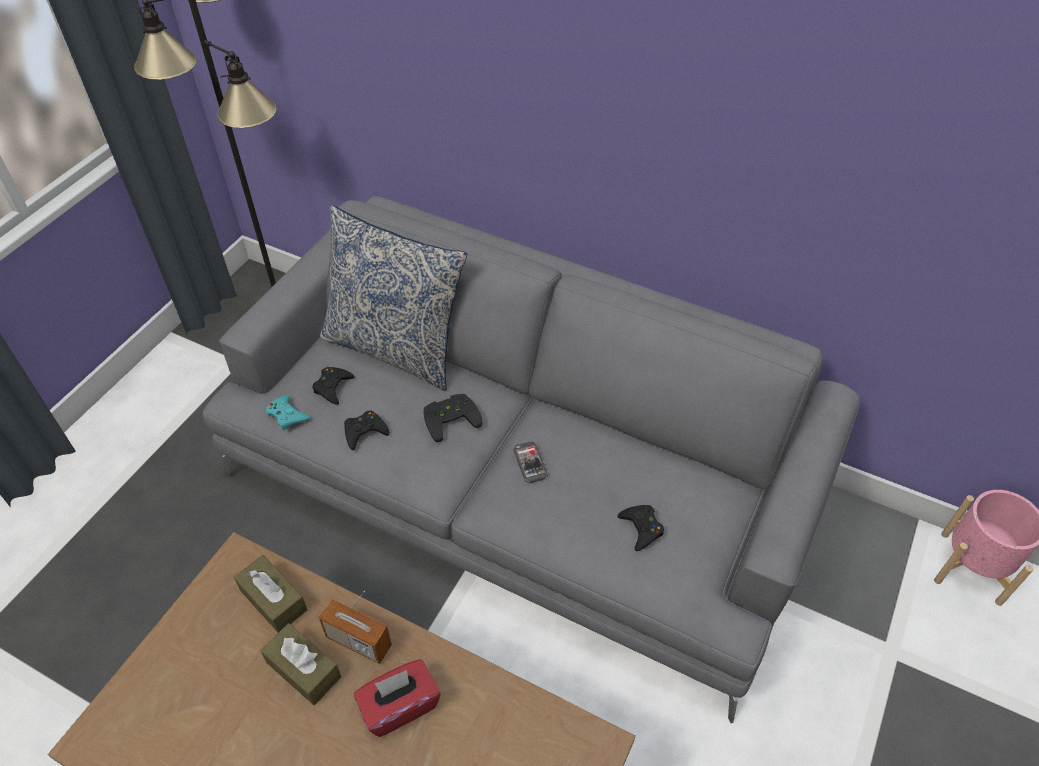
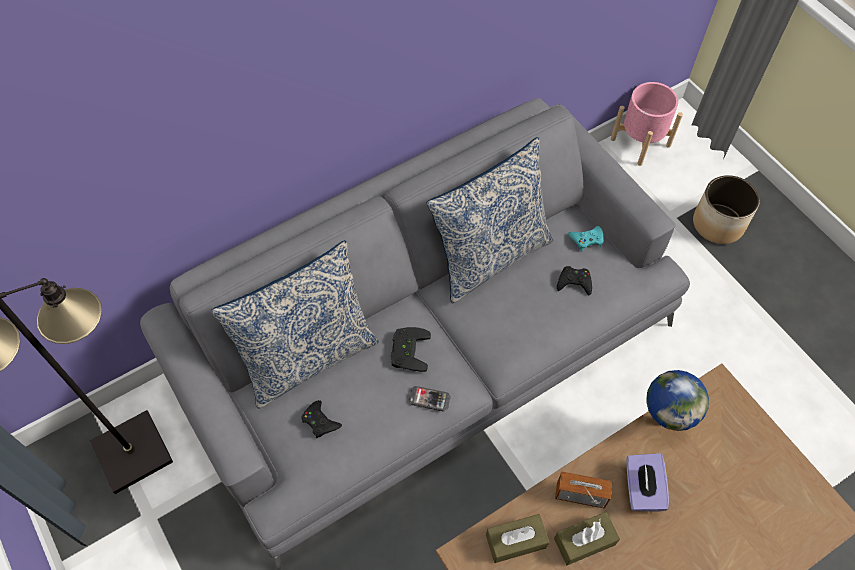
camera: 60 degrees left, 10 degrees up
(287, 415) = (327, 469): turquoise game controller -> turquoise game controller (587, 240)
(359, 641) = (580, 495): radio -> radio turned 135 degrees counterclockwise
(365, 432) = (383, 417): black game controller -> none
(399, 706) = (641, 489): red tissue box -> purple tissue box
(507, 695) = (663, 420): none -> globe
(530, 463) = (482, 319): phone -> phone (429, 399)
(614, 435) = (490, 256): none -> pillow
(934, 719) = (718, 224): none -> planter

